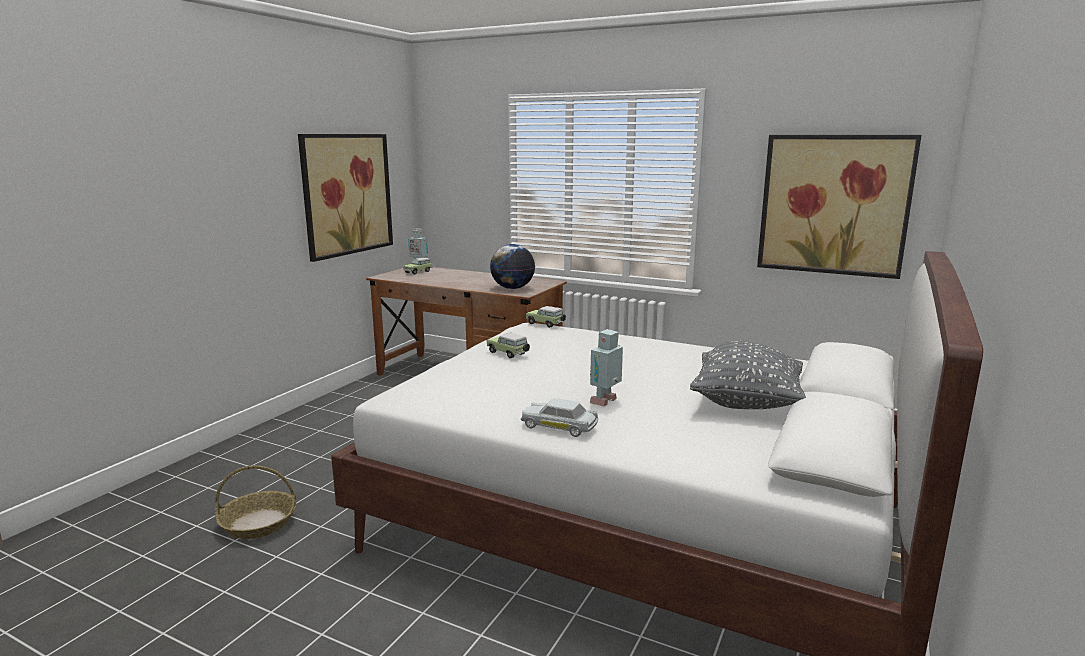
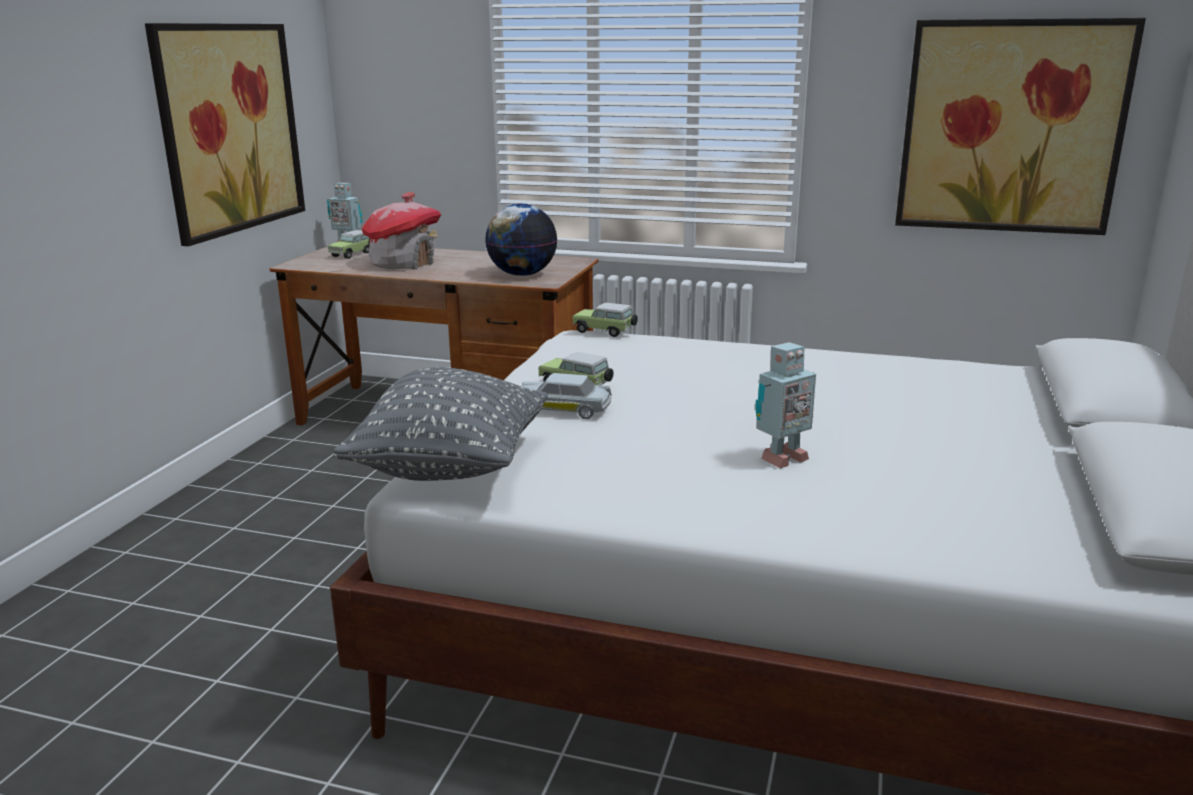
camera: 10 degrees left, 5 degrees up
(259, 523) = (185, 704): basket -> none
(445, 278) = (404, 263): none -> toy house
(559, 427) = (736, 510): white toy car -> white toy car (562, 409)
(606, 402) = (780, 459): toy robot -> toy robot turned 150 degrees counterclockwise
(746, 403) = (988, 443): grey pillow -> grey pillow (451, 467)

